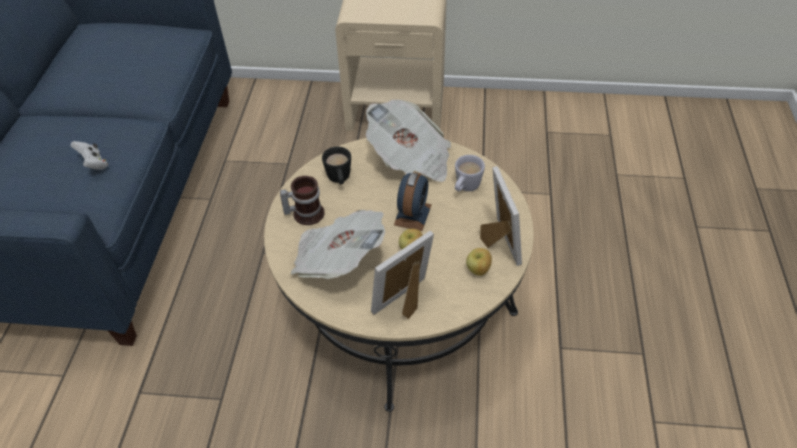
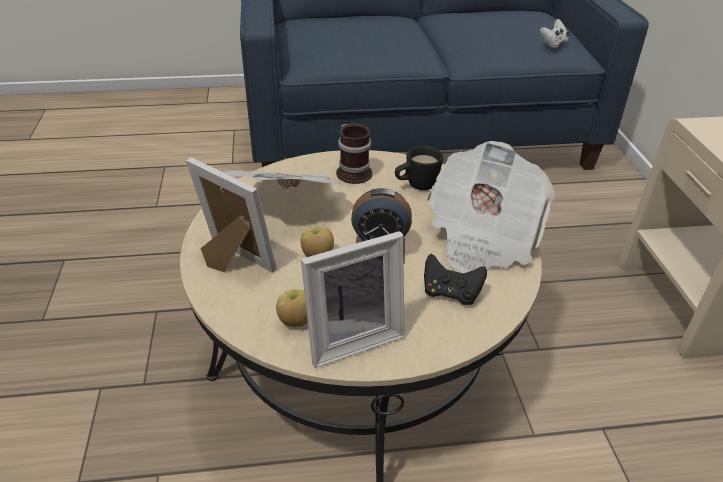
camera: 75 degrees right, 10 degrees down
(94, 164) = (361, 47): white game controller -> white game controller (553, 44)
(465, 188) = (451, 293): white mug -> black game controller

